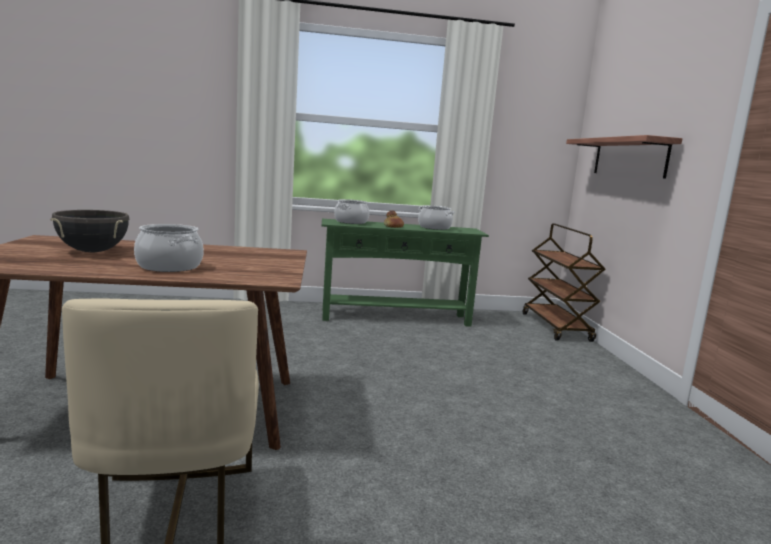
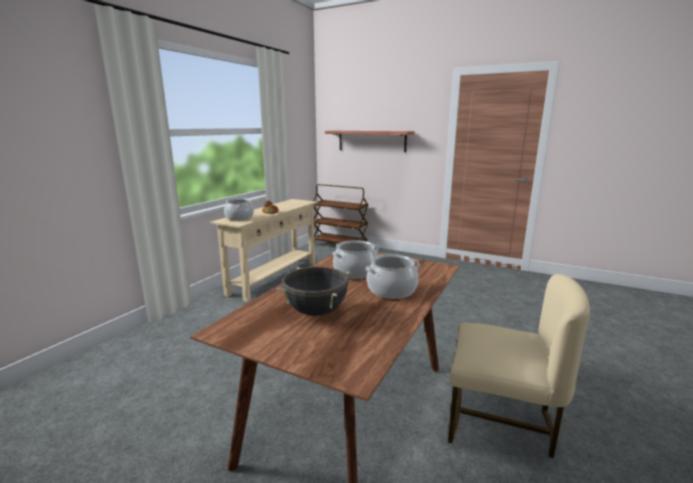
camera: 55 degrees left, 5 degrees up
(395, 317) = (273, 277): green console table -> beige console table
(434, 227) = (283, 205): cooking pot -> cooking pot (355, 272)

